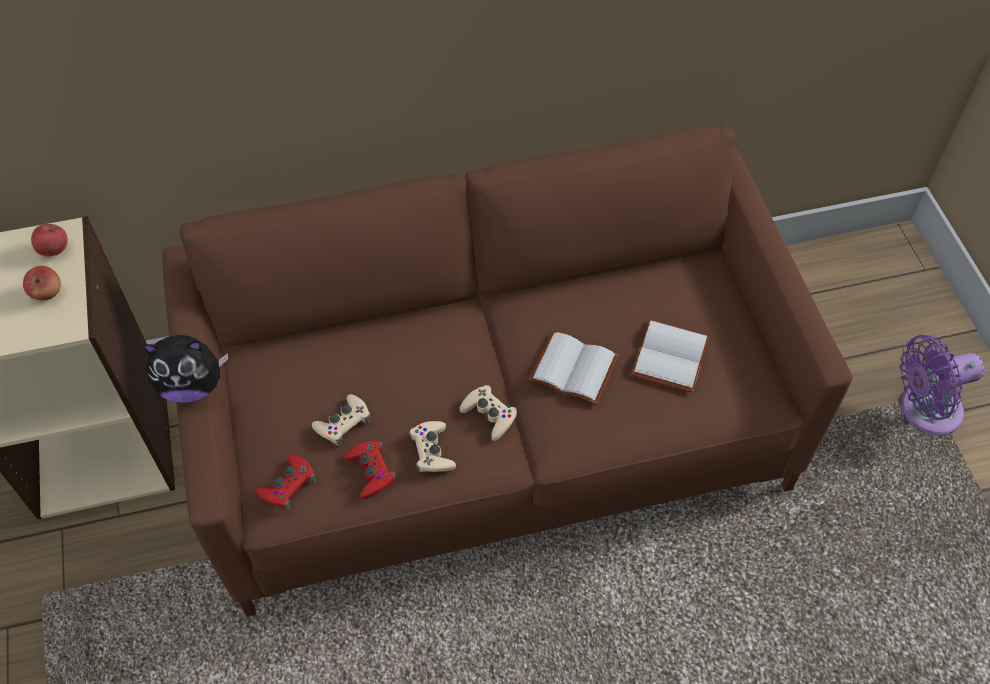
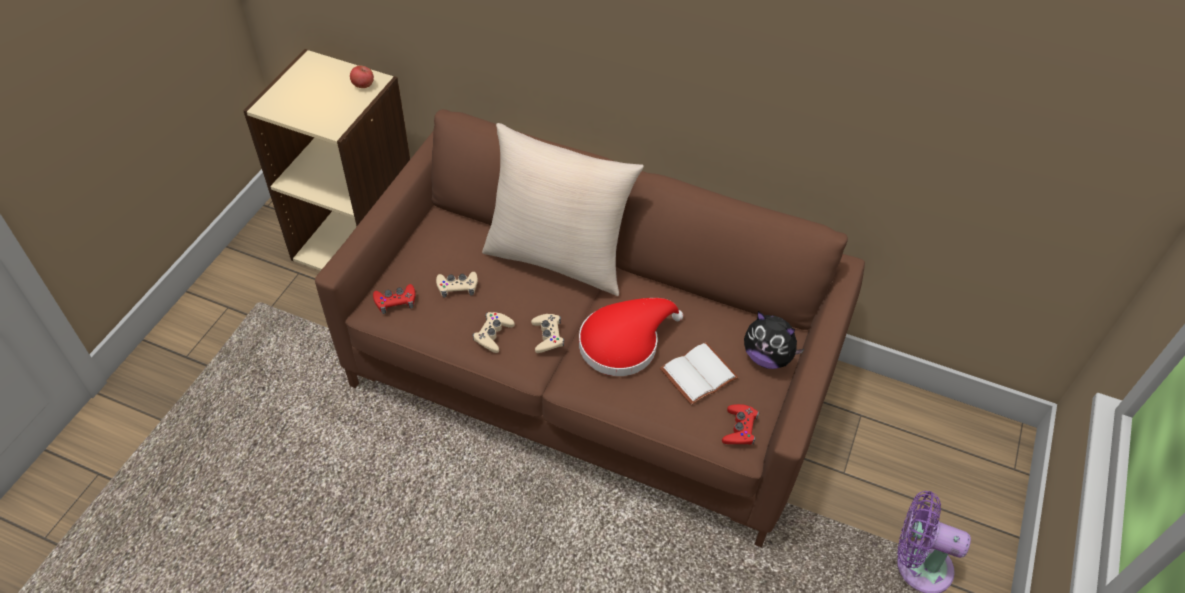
camera: 35 degrees right, 5 degrees down
(47, 293) = (338, 106): apple -> none
(192, 386) = (382, 207): plush toy -> plush toy (767, 357)
(371, 471) = (448, 323): red game controller -> red game controller (739, 428)
(422, 322) = (558, 258): none -> beige pillow
(571, 370) = (624, 342): white book -> red hat

